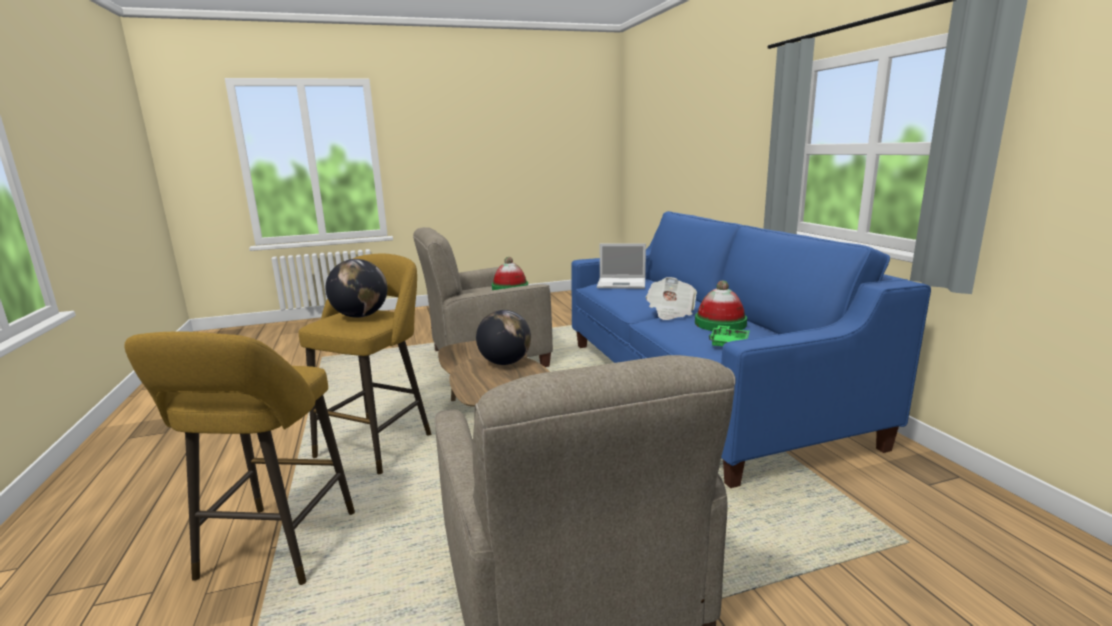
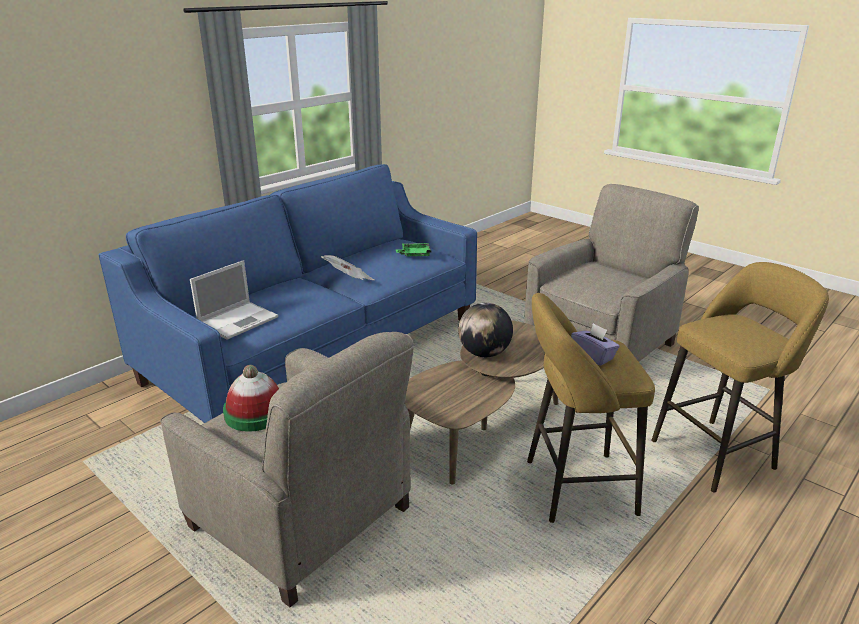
camera: 120 degrees left, 10 degrees up
(360, 316) = (593, 356): globe -> purple tissue box
(622, 283) = (239, 320): laptop -> laptop turned 60 degrees clockwise
(720, 324) = (372, 260): hat -> none

